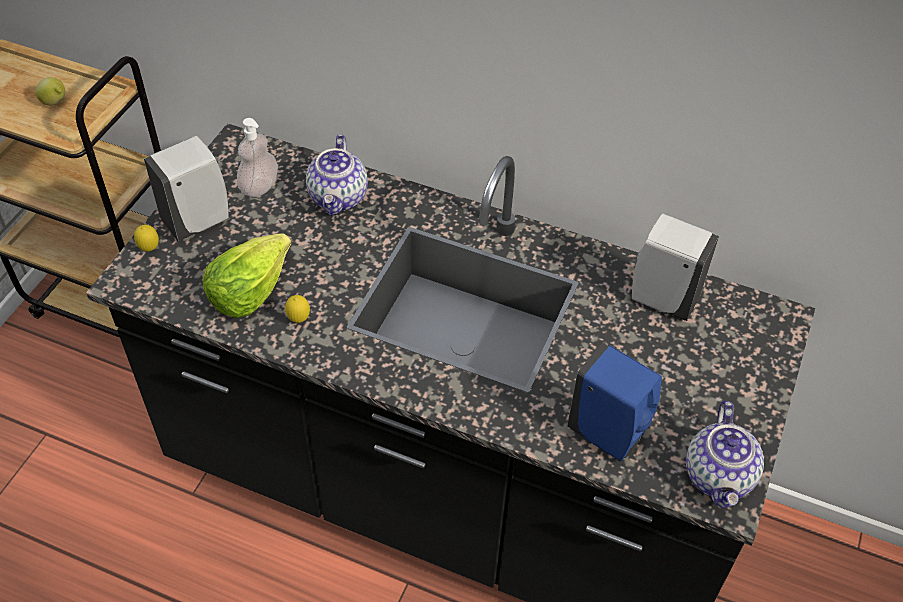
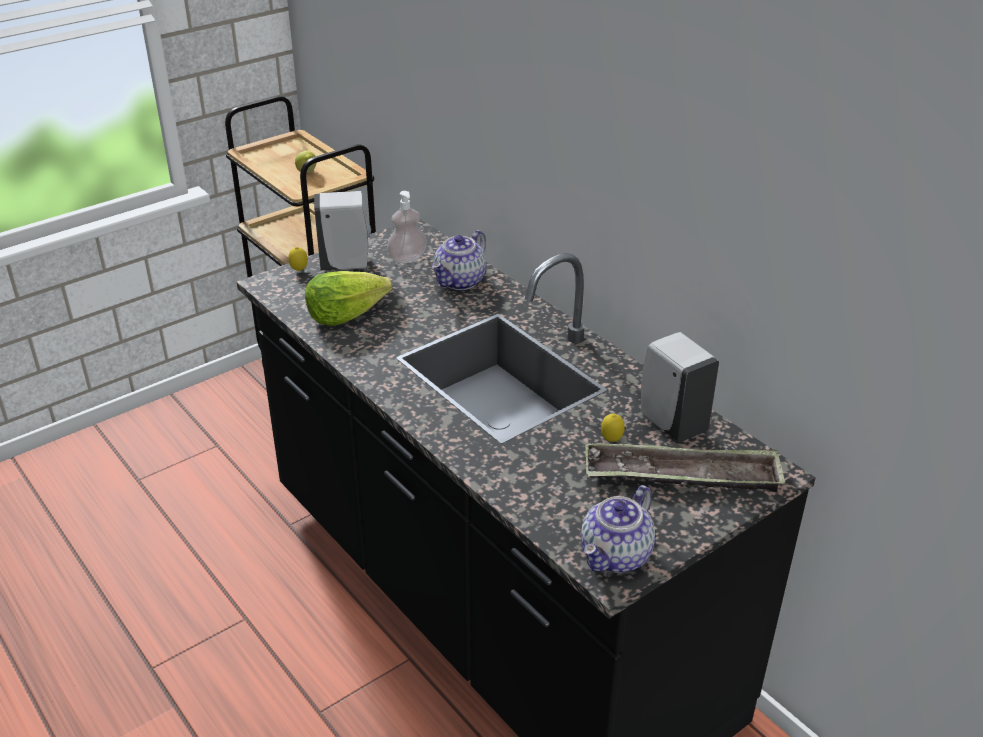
camera: 30 degrees right, 15 degrees down
(299, 320) = (365, 342): lemon -> lemon (611, 441)
(609, 435) = (543, 493): blue soap dispenser -> none
(711, 357) = (682, 476): none -> tray

